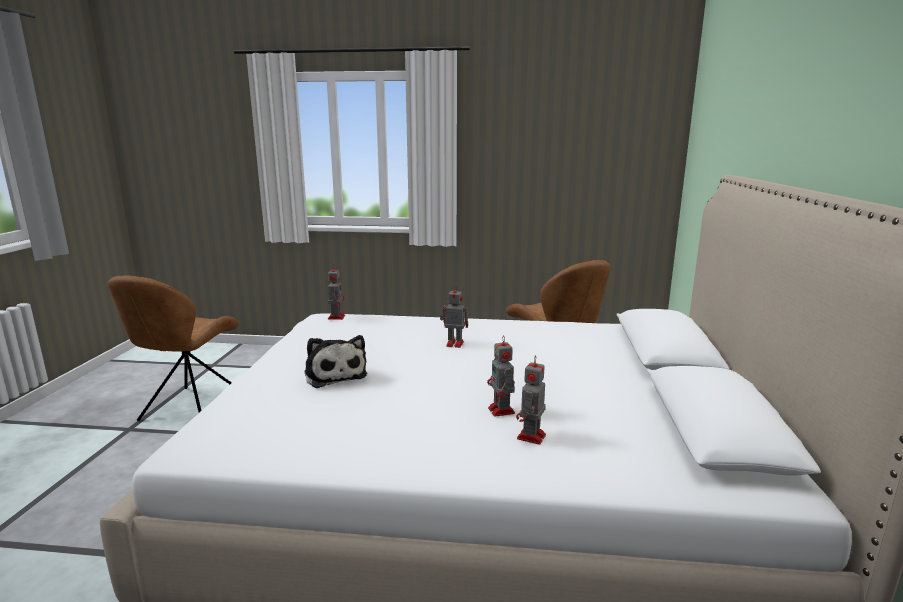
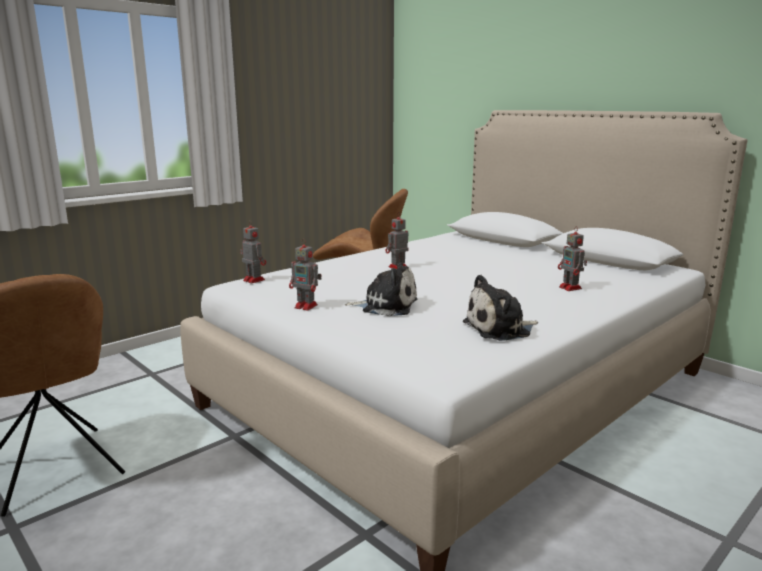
camera: 50 degrees left, 0 degrees up
(327, 439) = (500, 329): none -> plush toy
(502, 411) = (528, 284): toy robot -> toy robot (307, 306)

